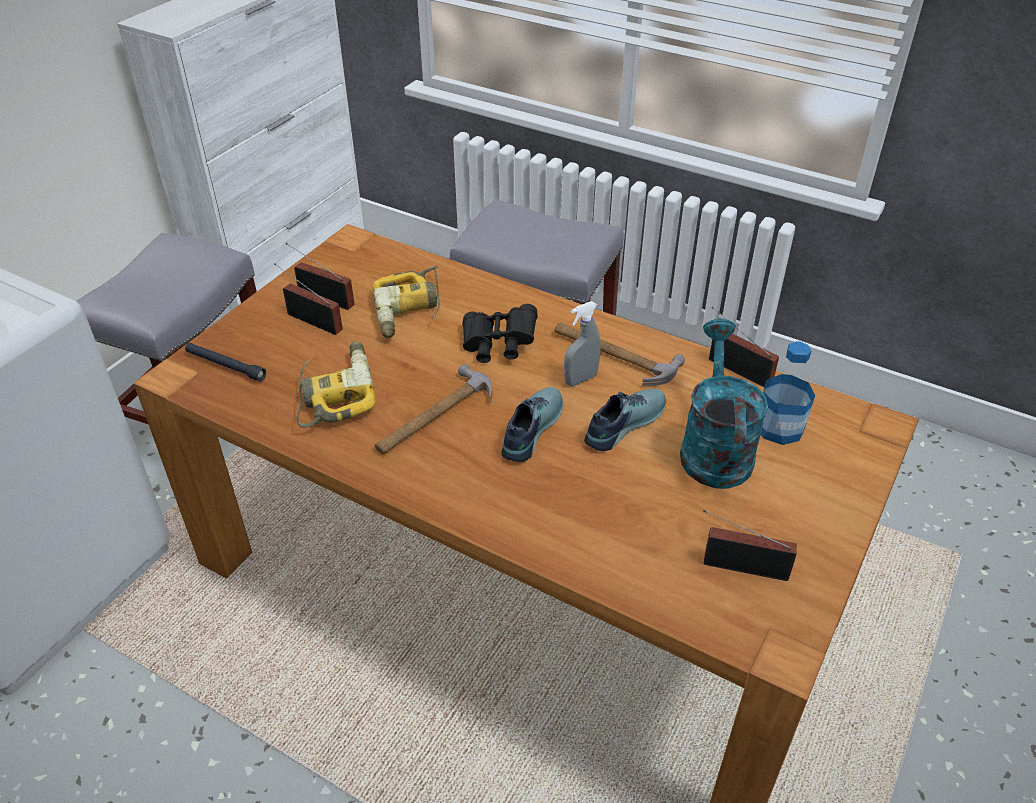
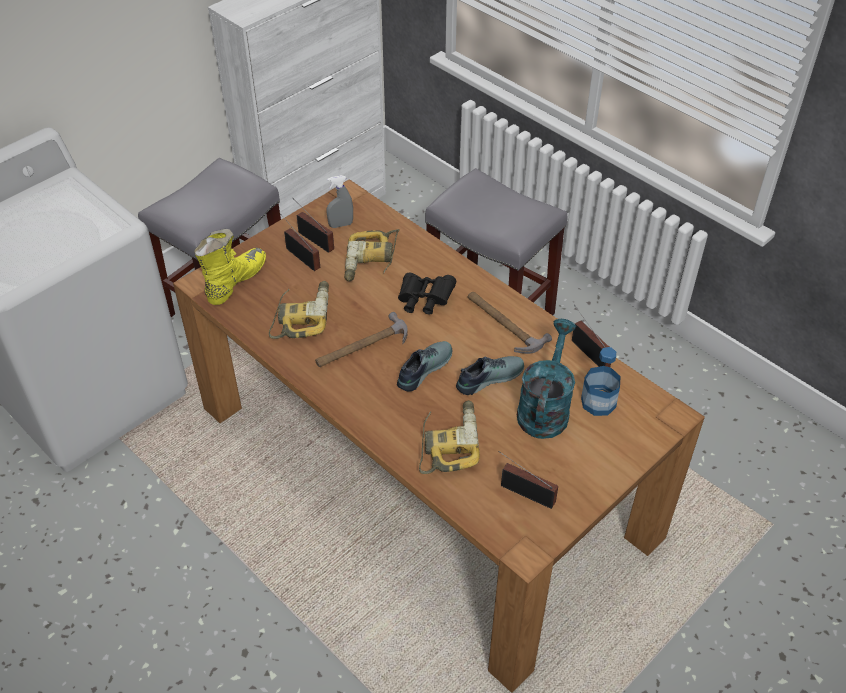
camera: 15 degrees right, 5 degrees up
(225, 366) = (234, 281): black flashlight -> yellow boot
(580, 379) = (472, 338): grey spray bottle -> grey spray bottle (341, 225)
(604, 520) = (448, 442): none -> power drill

